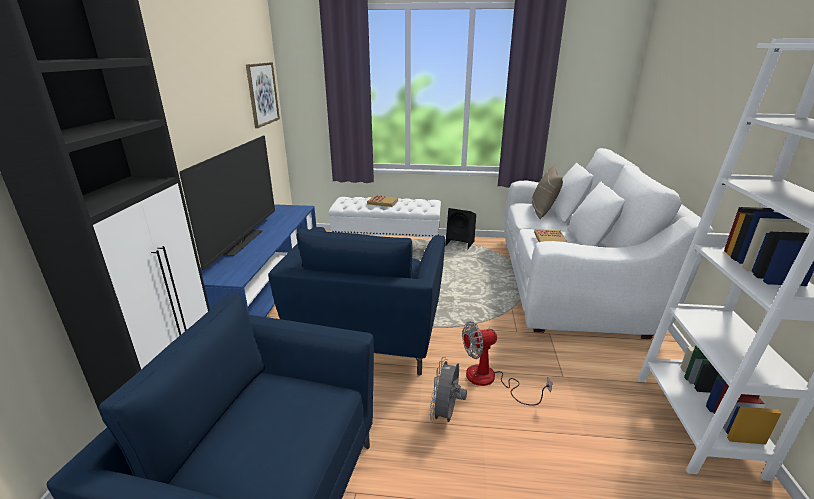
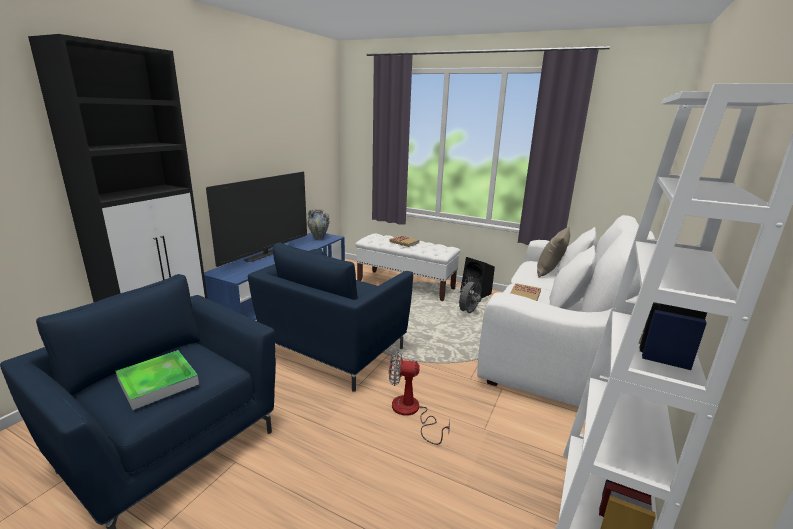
camera: 20 degrees right, 5 degrees down
(262, 94) = (319, 140): picture -> none
(274, 435) = (158, 382): none -> tray
(286, 212) = (318, 238): none -> vase
(446, 415) = (350, 428): grey fan -> grey fan (468, 313)

